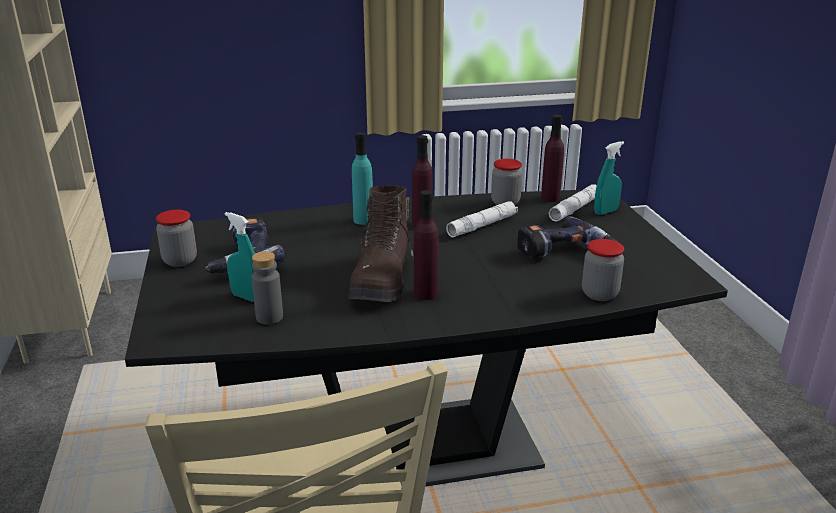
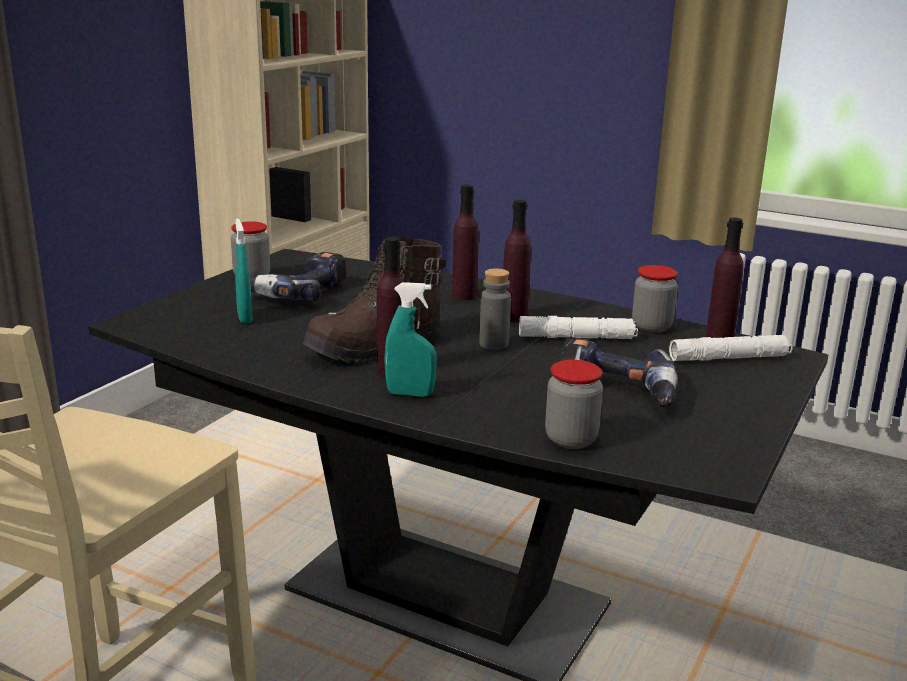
camera: 40 degrees right, 5 degrees down
(269, 317) = (231, 337): grey bottle -> grey bottle (494, 344)
(363, 220) = (464, 295): turquoise bottle -> purple bottle
(606, 212) = (765, 373): turquoise spray bottle -> turquoise spray bottle (410, 394)

